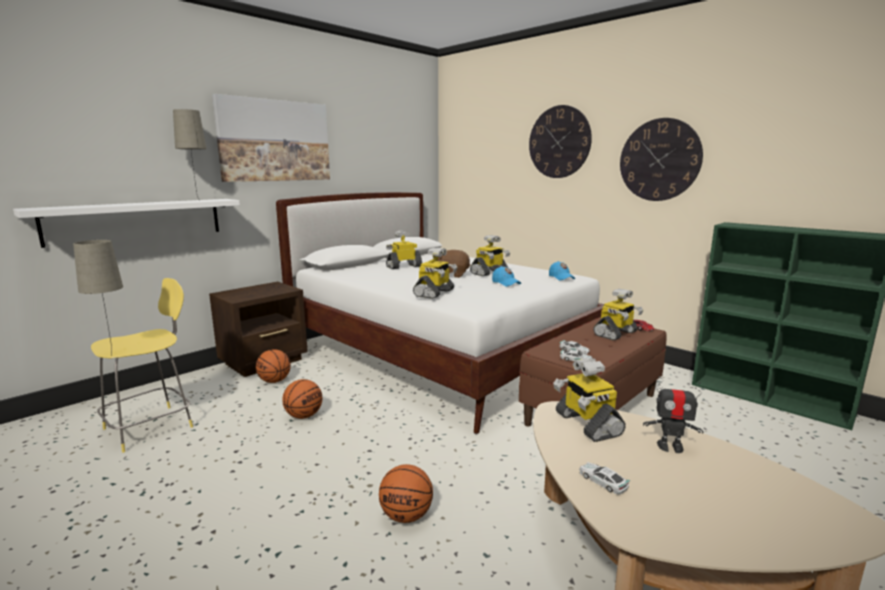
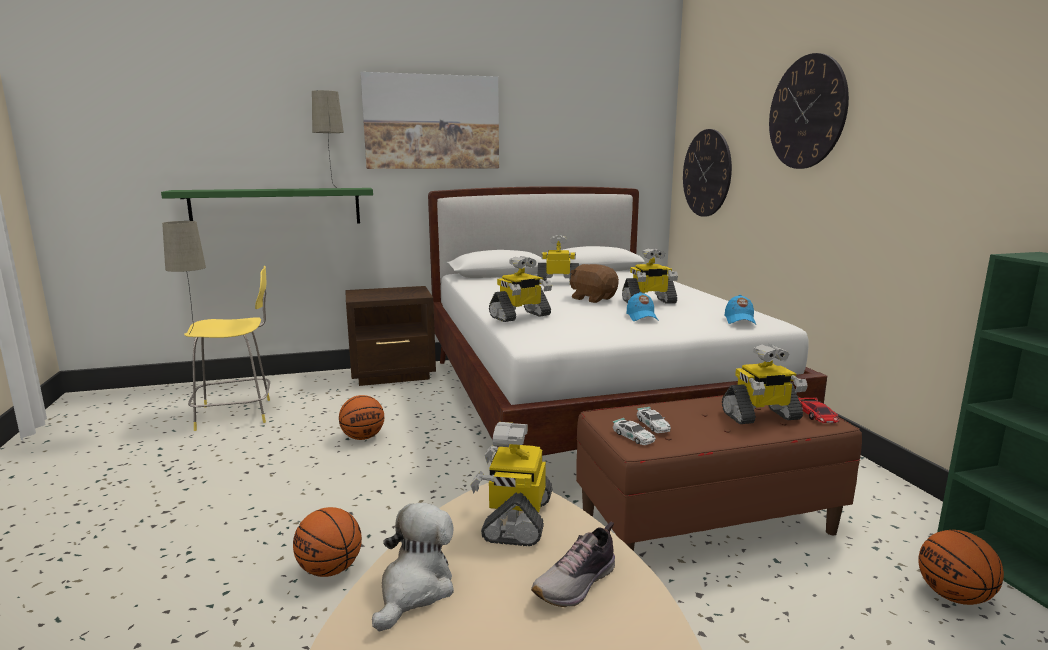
camera: 30 degrees right, 0 degrees up
(136, 221) = (276, 207): white shelf -> green shelf
(274, 381) = (379, 396): basketball -> basketball (953, 596)
(602, 481) = (415, 589): toy car -> plush toy
(659, 160) = (943, 136): wall clock -> wall clock (706, 173)
(670, 447) = (577, 583): toy robot -> shoe

